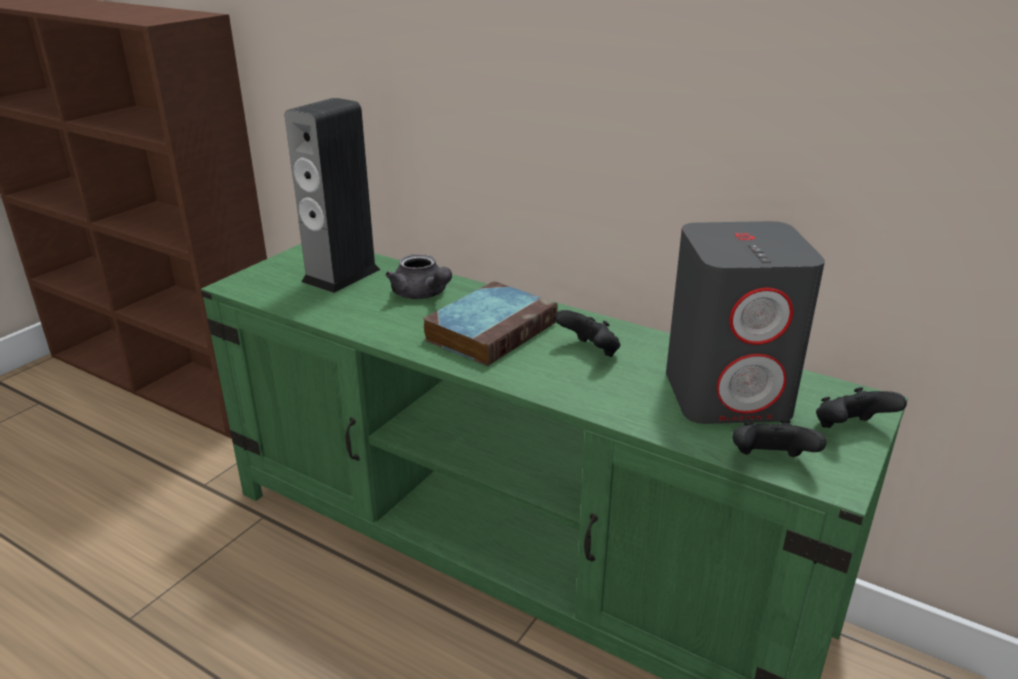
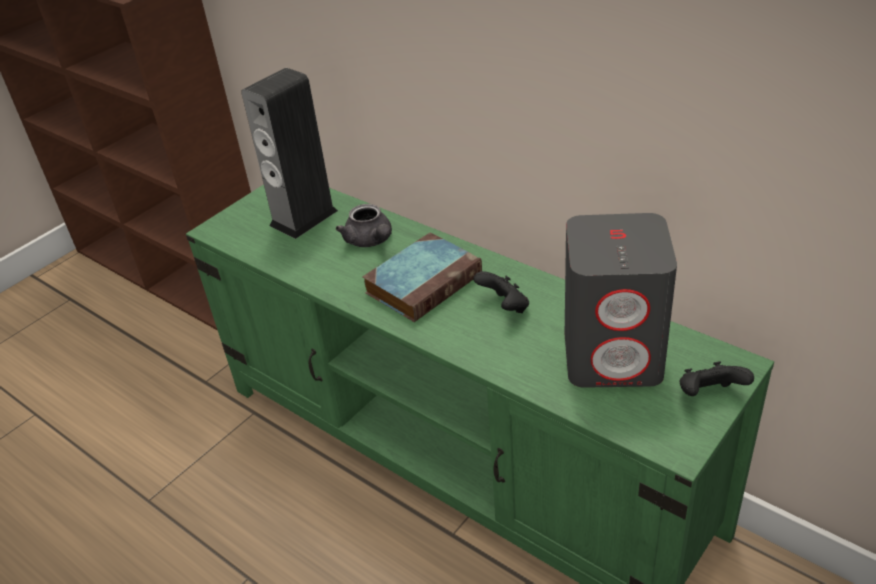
camera: 10 degrees right, 10 degrees up
(770, 462) = (629, 427): black game controller -> none

